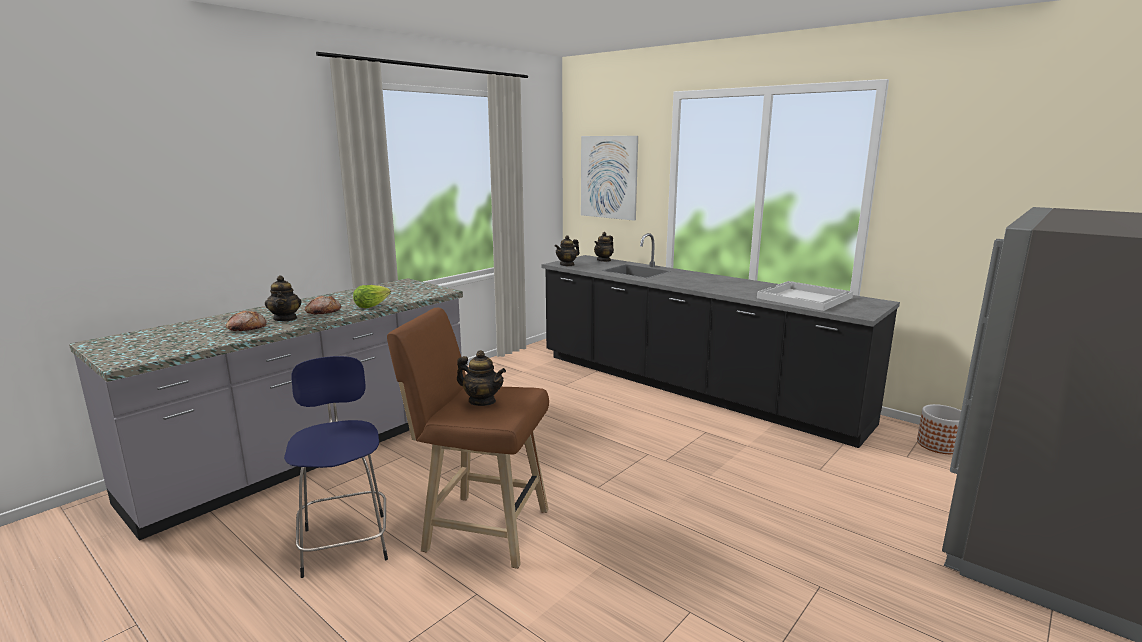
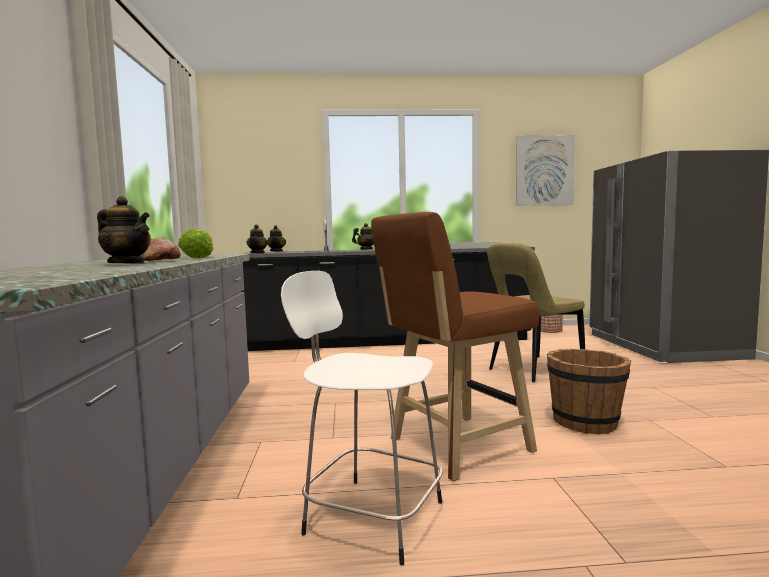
camera: 45 degrees left, 10 degrees down
(247, 328) = (104, 267): bread -> none
(345, 542) = (370, 516): blue stool -> white stool
(482, 401) = (469, 295): teapot -> teapot (366, 249)
(608, 177) = (260, 181): picture -> picture (544, 170)
(624, 573) = (585, 422): none -> brown bucket
(740, 493) = (532, 370): none -> beige chair

